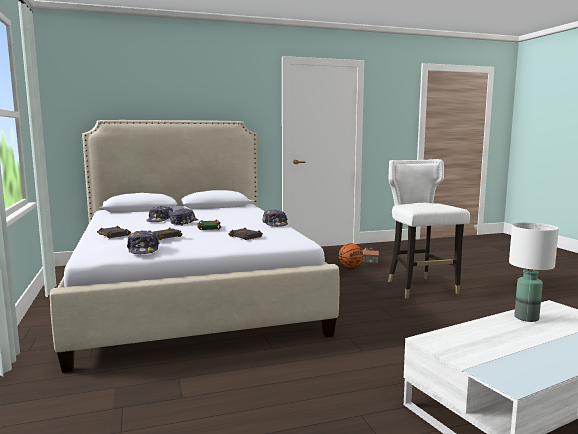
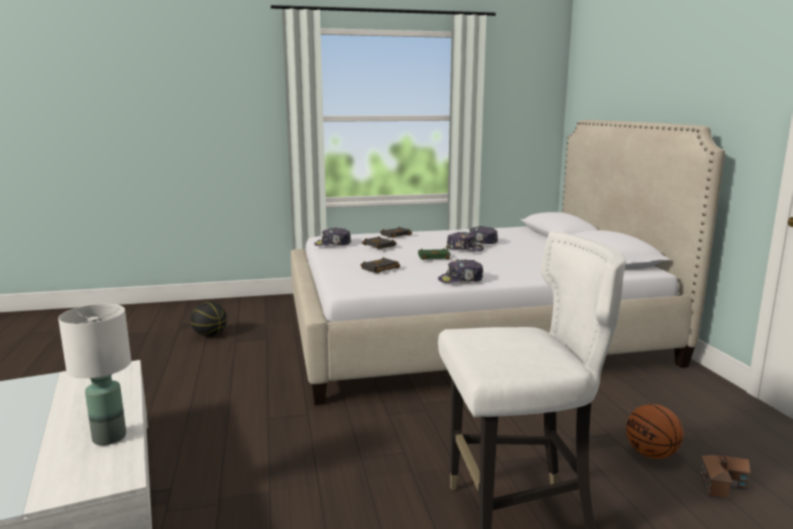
camera: 95 degrees right, 5 degrees up
(149, 424) = (210, 335): none -> basketball

